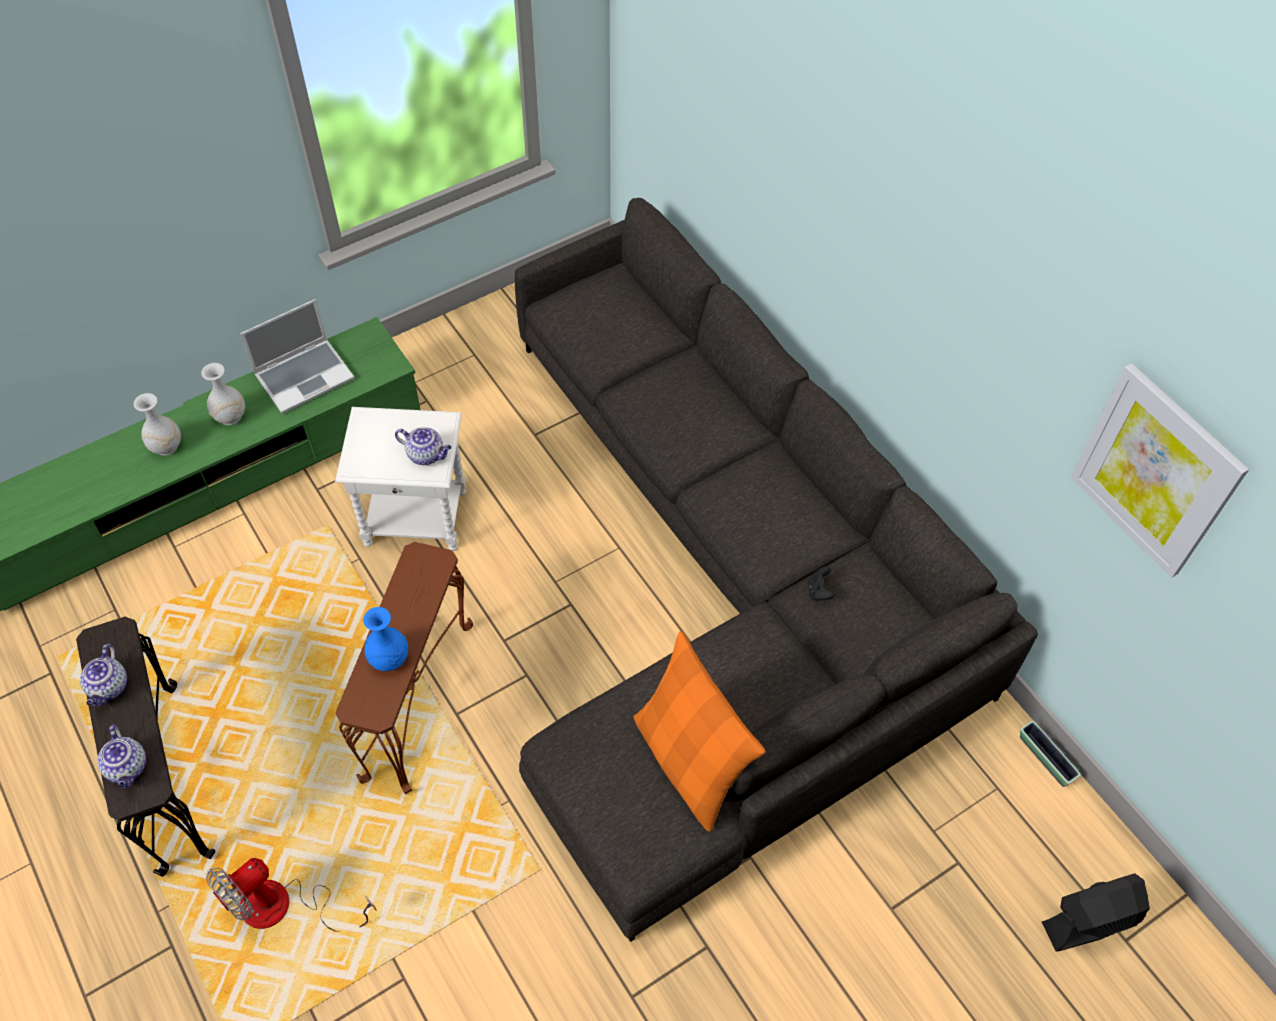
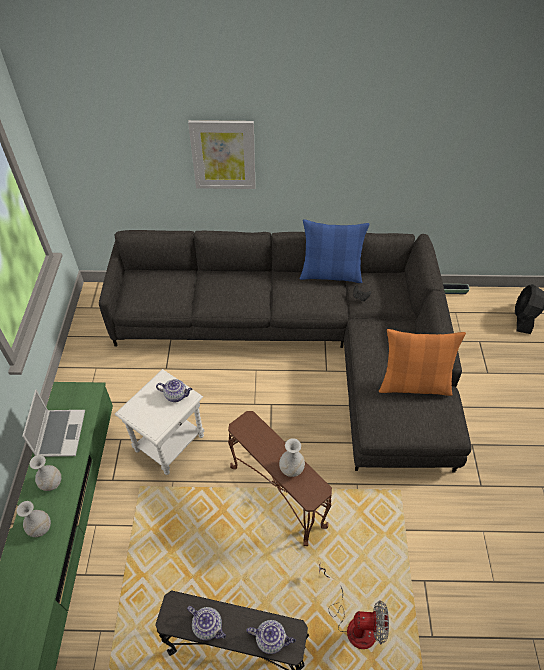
camera: 55 degrees left, 5 degrees down
(284, 907) = (354, 622): fan -> fan turned 75 degrees counterclockwise
(389, 659) = (292, 469): blue vase -> white vase
(426, 454) = (176, 395): teapot -> teapot turned 45 degrees clockwise
(838, 522) = (331, 274): none -> blue pillow
(1155, 471) = (472, 124): picture -> picture (223, 155)

